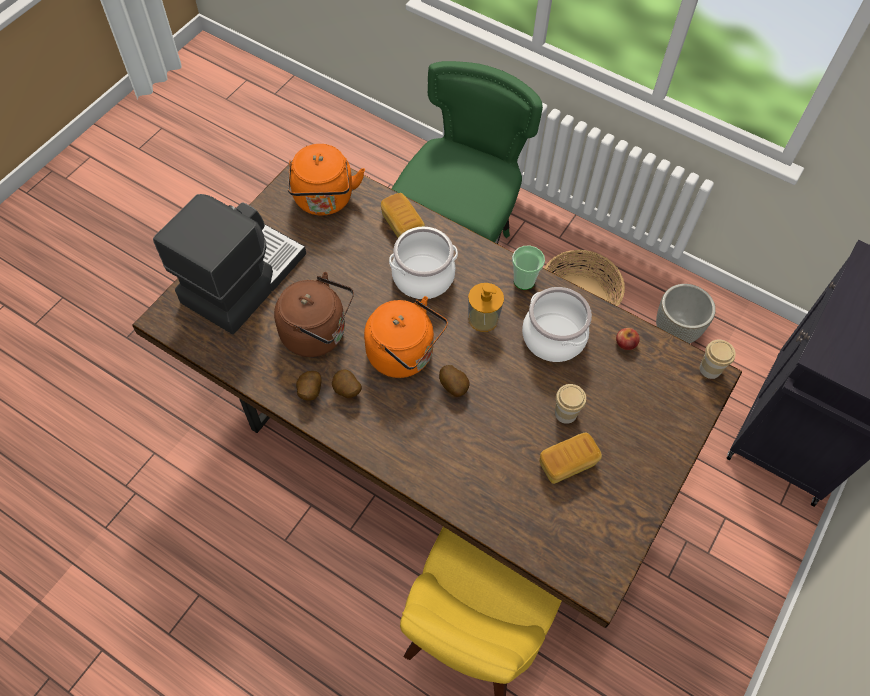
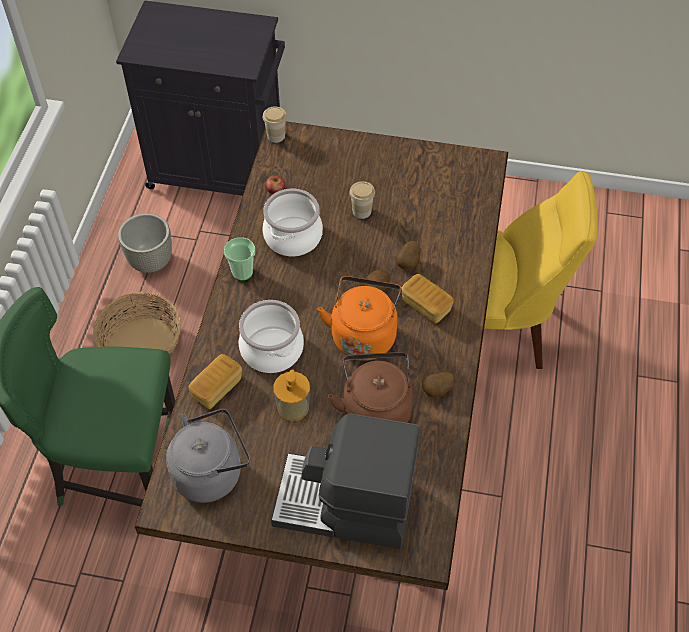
camera: 110 degrees left, 5 degrees down
(324, 201) = (211, 472): orange kettle -> grey kettle
(346, 391) = (421, 363): potato -> potato (408, 263)
(483, 318) = (297, 290): soap dispenser -> soap dispenser (293, 407)
(567, 463) = (404, 200): bread -> bread (426, 305)

